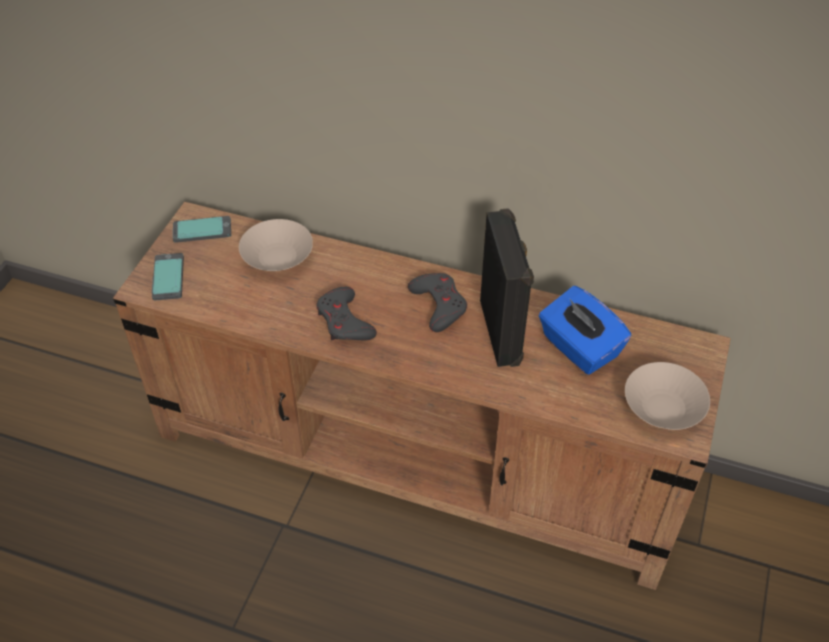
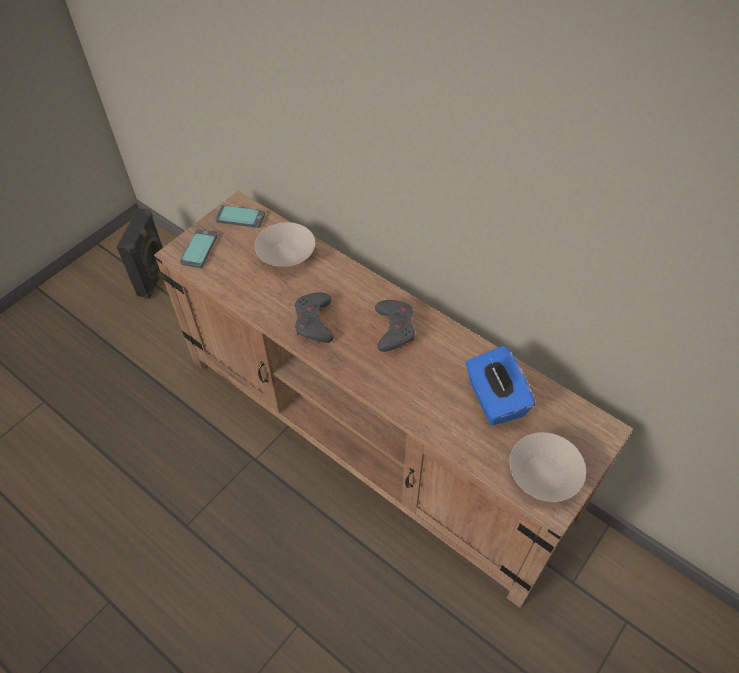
camera: 20 degrees right, 5 degrees up
(502, 331) = (436, 366): black speaker -> black speaker (154, 278)

